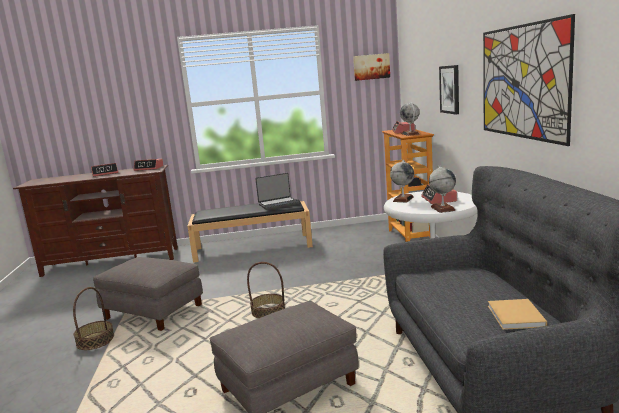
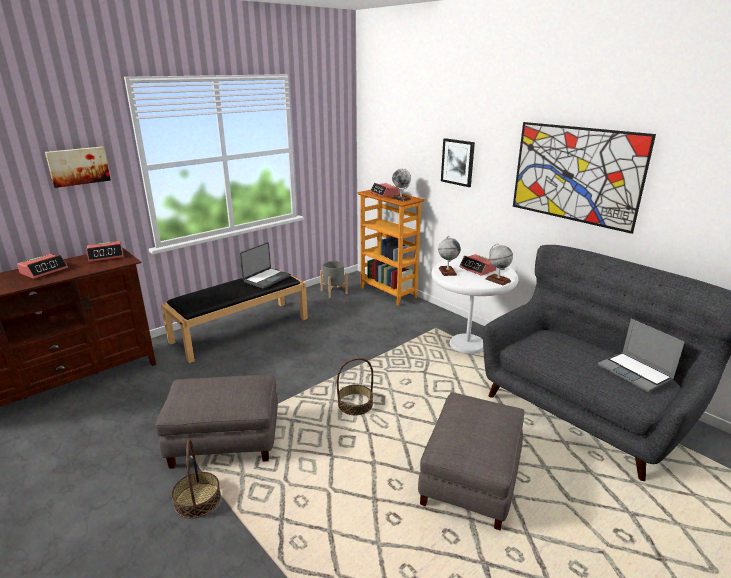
camera: 35 degrees left, 10 degrees up
(360, 231) = (334, 292): none -> grey planter
(371, 67) = (334, 122): picture -> picture (78, 166)
(516, 317) = (636, 373): beige book -> laptop

